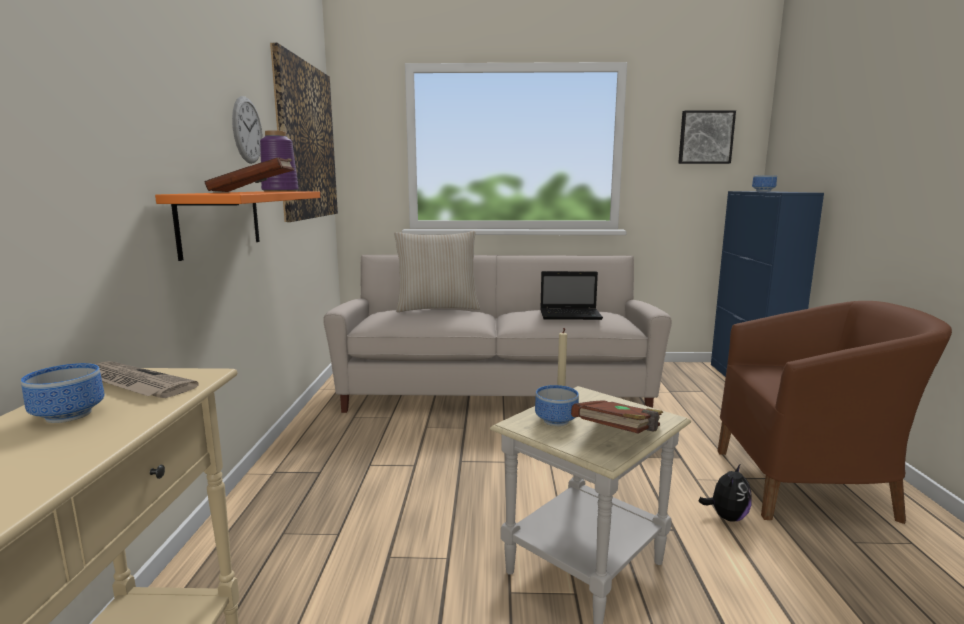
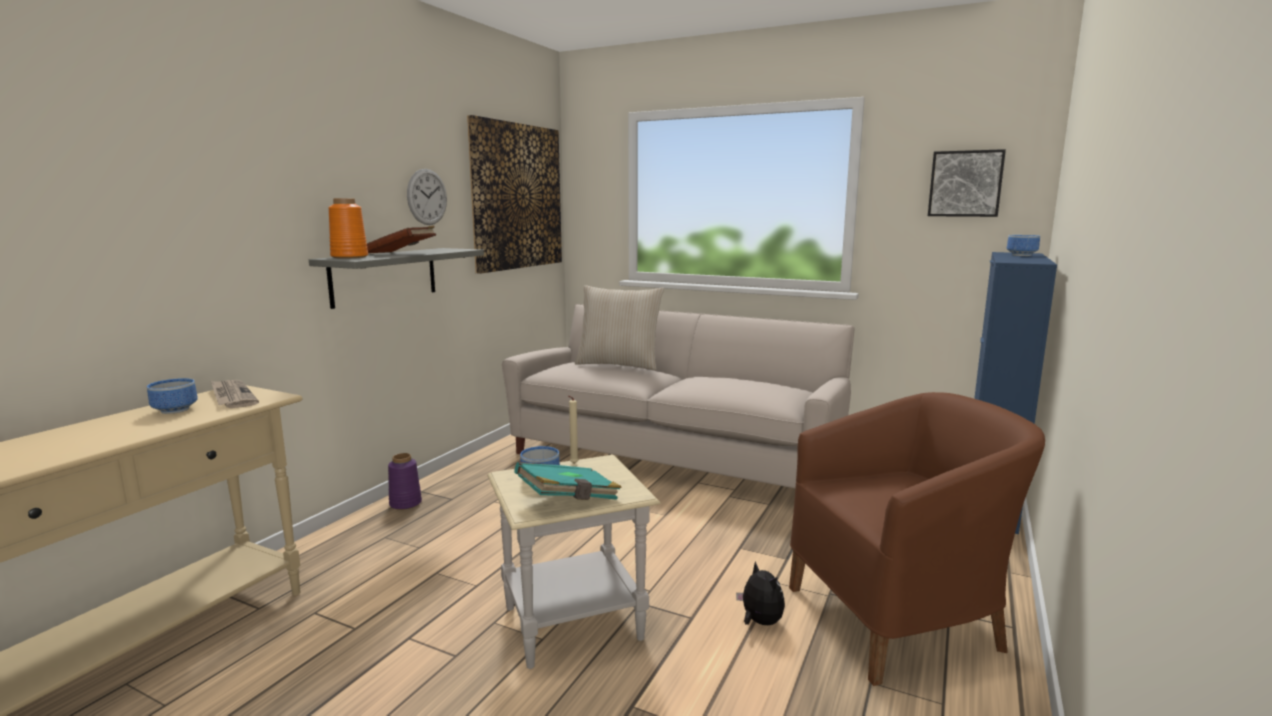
camera: 25 degrees right, 0 degrees up
(206, 193) = (350, 257): none -> orange vase
(220, 221) = (384, 276): orange shelf -> grey shelf
(280, 191) = (444, 250): purple vase -> purple vase (405, 503)
(571, 315) = (736, 387): laptop -> none
(620, 435) = (569, 499): brown book -> turquoise book
(726, 517) = (759, 622): plush toy -> plush toy turned 90 degrees counterclockwise
(808, 485) = (898, 619): brown armchair -> brown armchair turned 45 degrees counterclockwise

